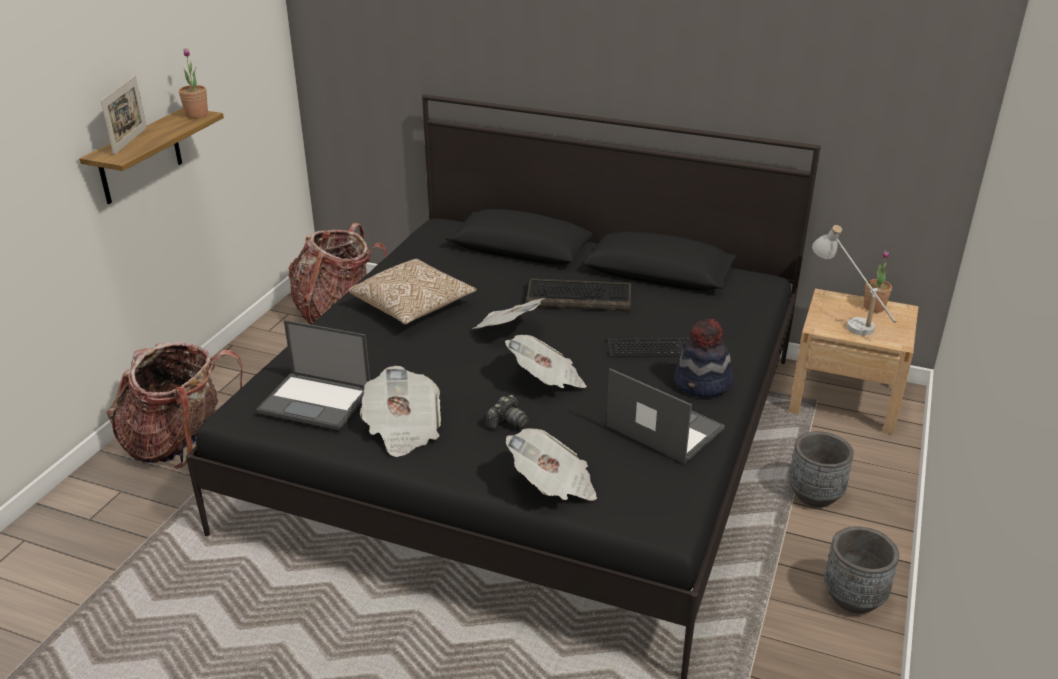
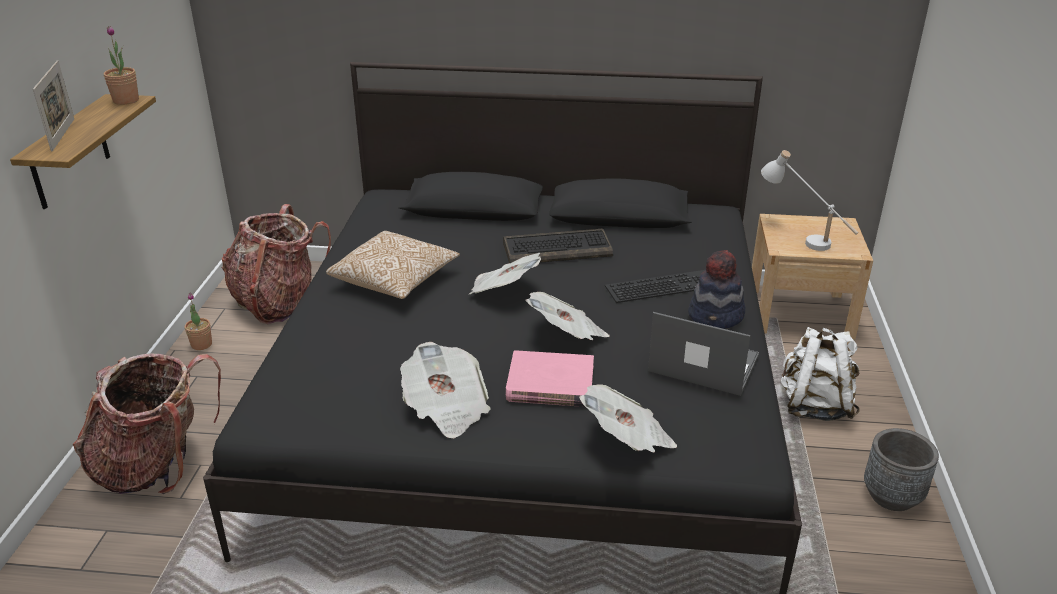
camera: 15 degrees left, 0 degrees up
(316, 401) = (340, 393): laptop -> none
(507, 423) = (550, 384): camera -> pink book
(814, 494) = (814, 406): grey planter -> white backpack
(874, 307) = (819, 224): potted plant -> potted plant (201, 344)

